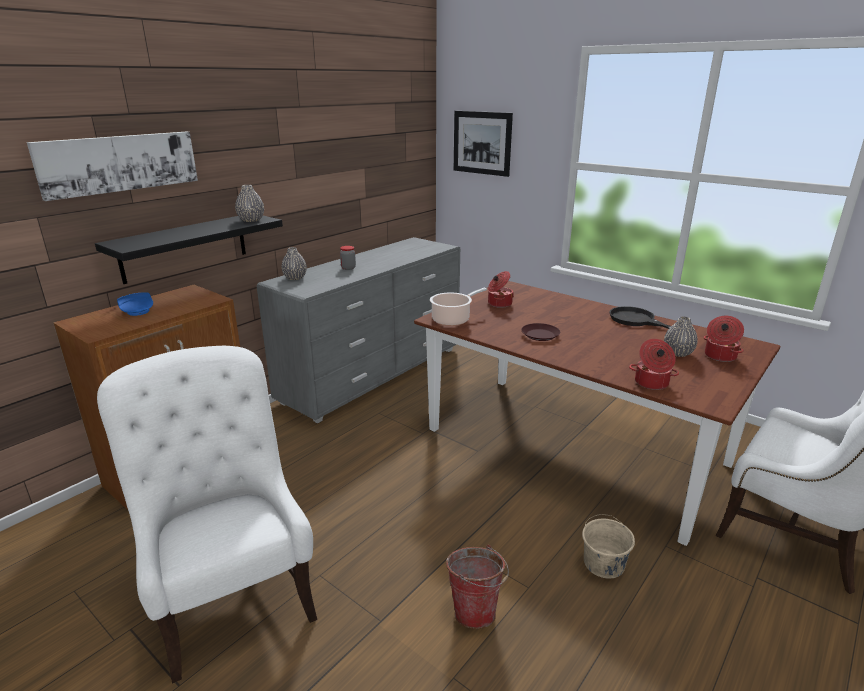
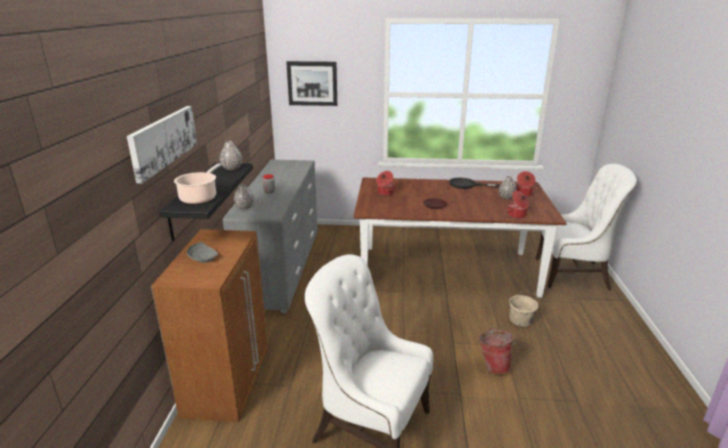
camera: 35 degrees left, 0 degrees up
(138, 311) = (203, 258): blue plate -> grey plate
(452, 319) = (376, 209): cooking pot -> cooking pot (200, 197)

